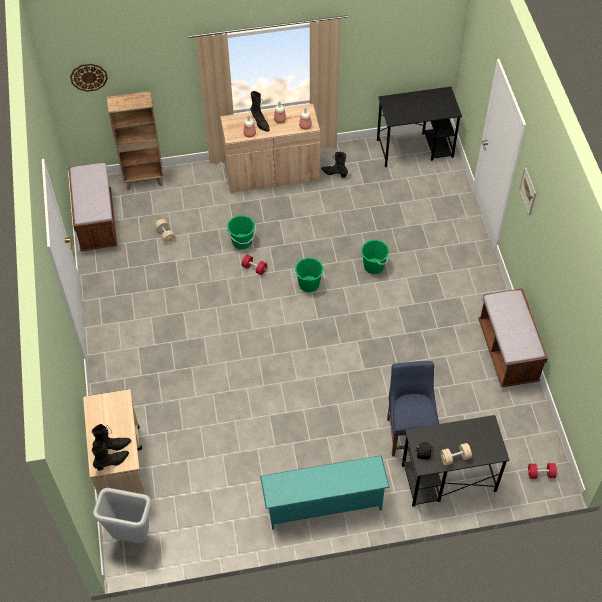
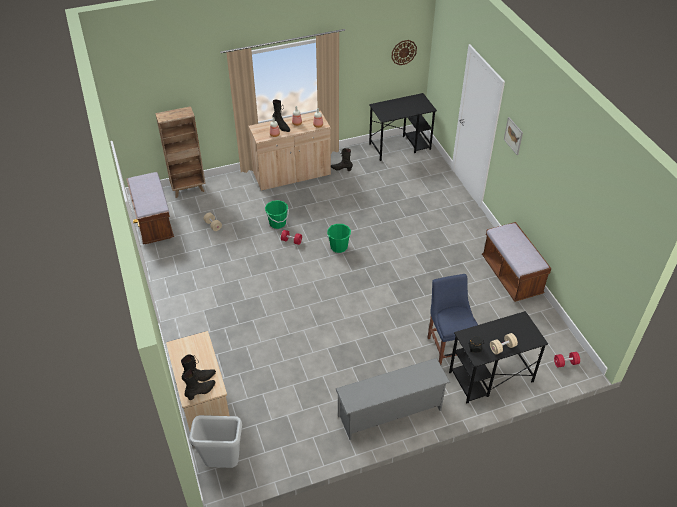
camera: 10 degrees left, 10 degrees down
(88, 77) = (139, 96): wall clock -> wall clock (403, 52)
(323, 505) = (390, 414): turquoise shoe rack -> grey shoe rack
(374, 266) = (388, 228): green bucket -> none

